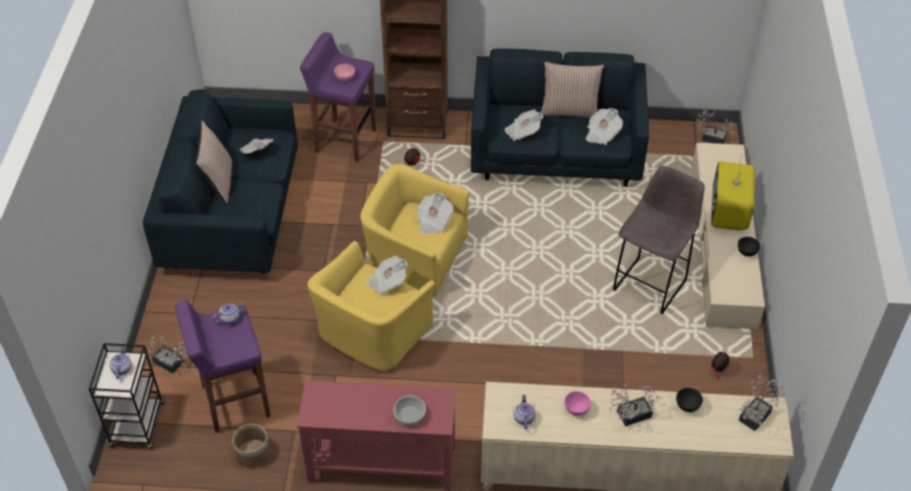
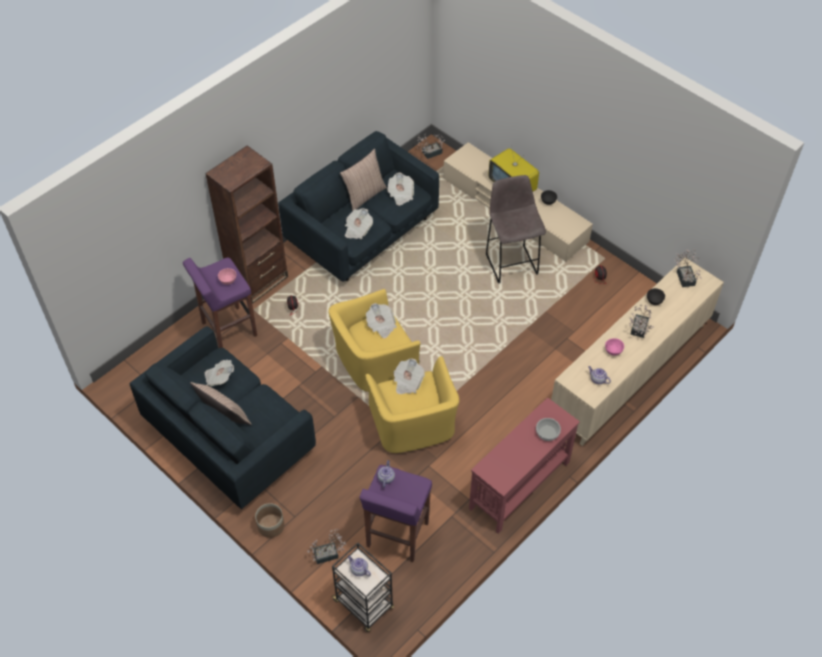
camera: 50 degrees left, 5 degrees up
(253, 453) = (448, 550): planter -> planter (270, 526)

